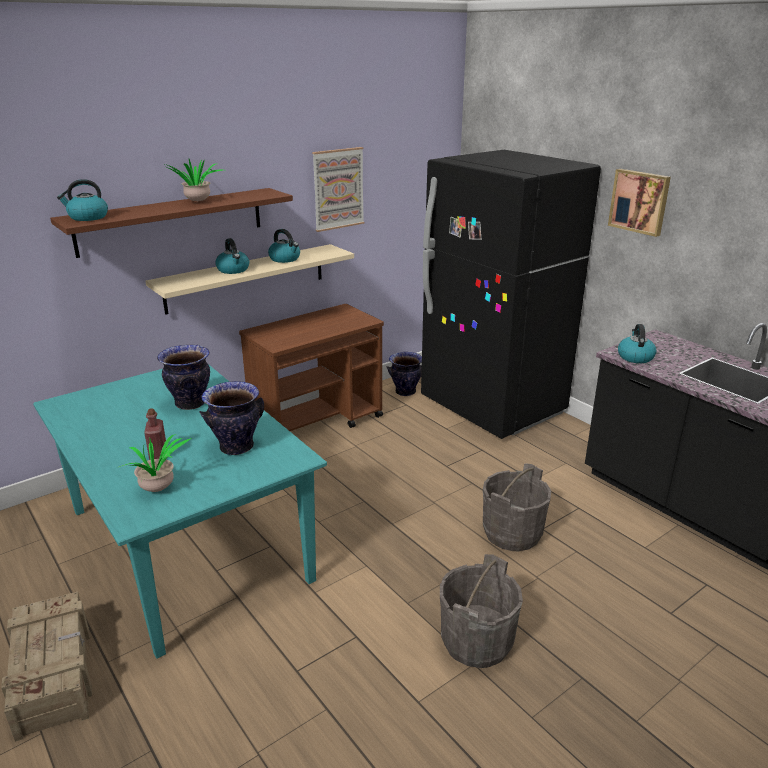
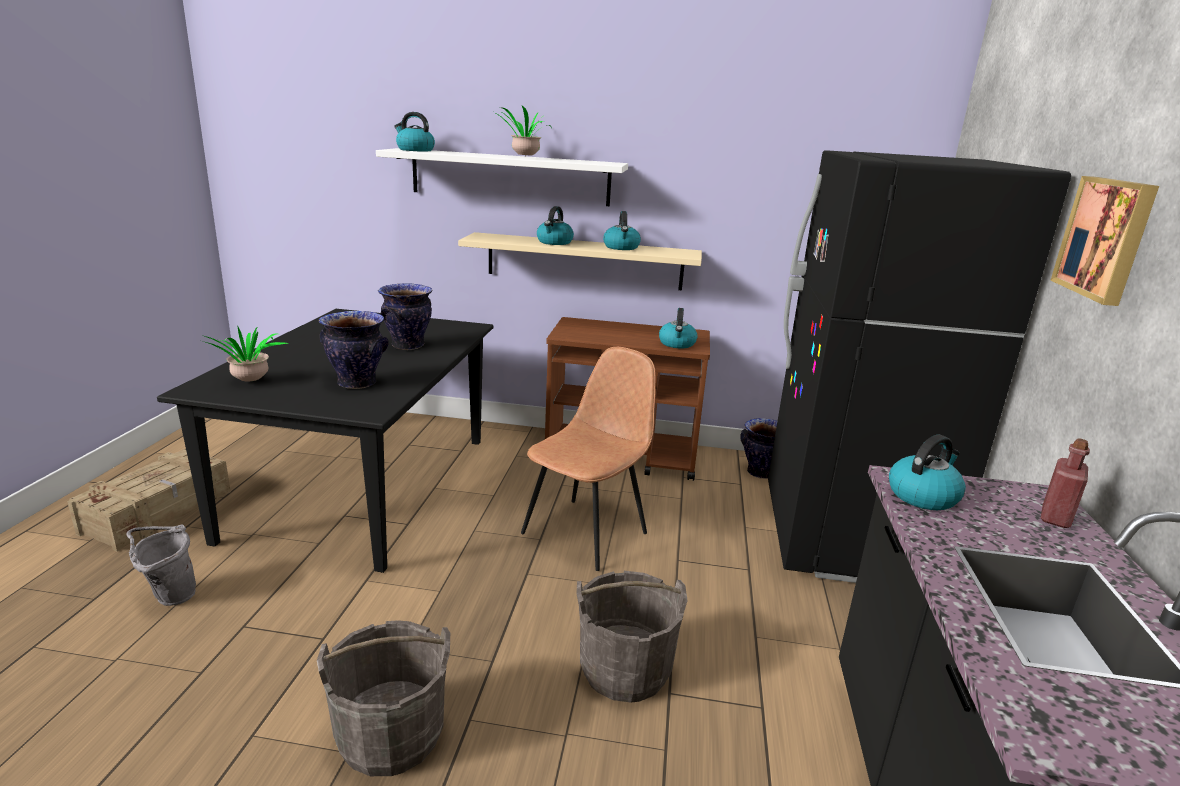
camera: 45 degrees right, 5 degrees down
(158, 455) = (307, 364): red bottle -> red bottle (1055, 518)
(172, 221) = (510, 177): brown shelf -> white shelf
(189, 544) = (364, 486): turquoise dining table -> black dining table
(207, 701) = (169, 596): none -> grey bucket
(338, 189) = (724, 183): picture -> none
(352, 321) = (677, 344): none -> kettle
(380, 480) = (586, 532): none -> brown chair

